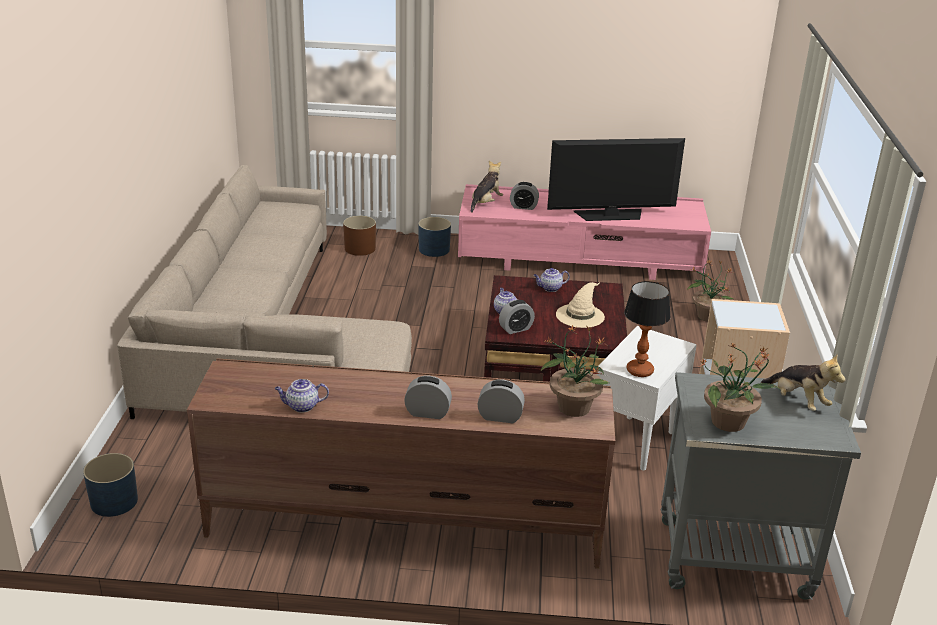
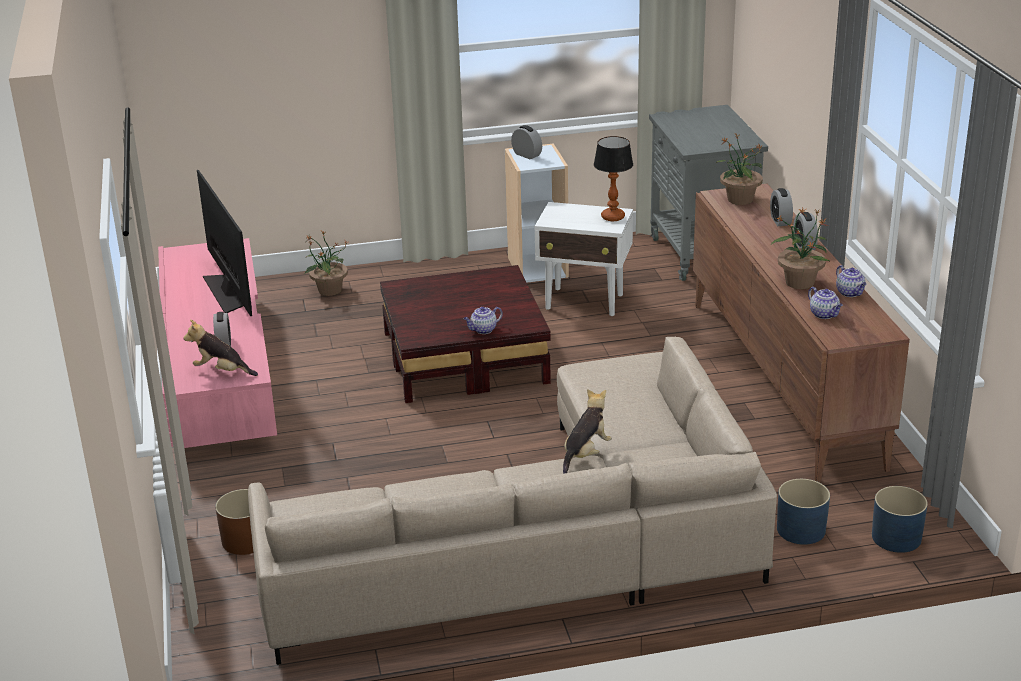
camera: 105 degrees left, 0 degrees up
(434, 250) = (227, 479): blue planter -> blue planter (800, 530)
(516, 329) = (516, 319): alarm clock -> alarm clock (526, 155)
(550, 288) = (415, 315): teapot -> teapot (824, 314)
(580, 315) = (464, 293): beige hat -> none
(729, 422) = (733, 136): potted plant -> potted plant (799, 282)
(798, 401) = (684, 120): plush toy -> plush toy (585, 454)

